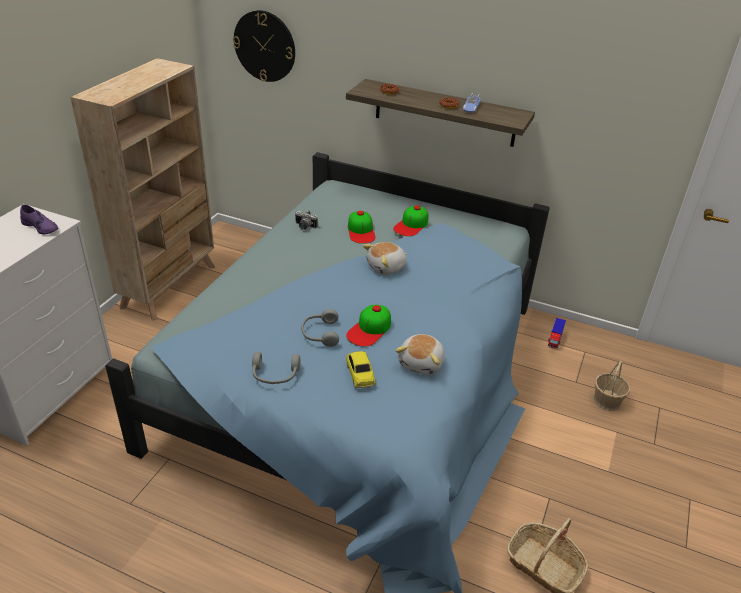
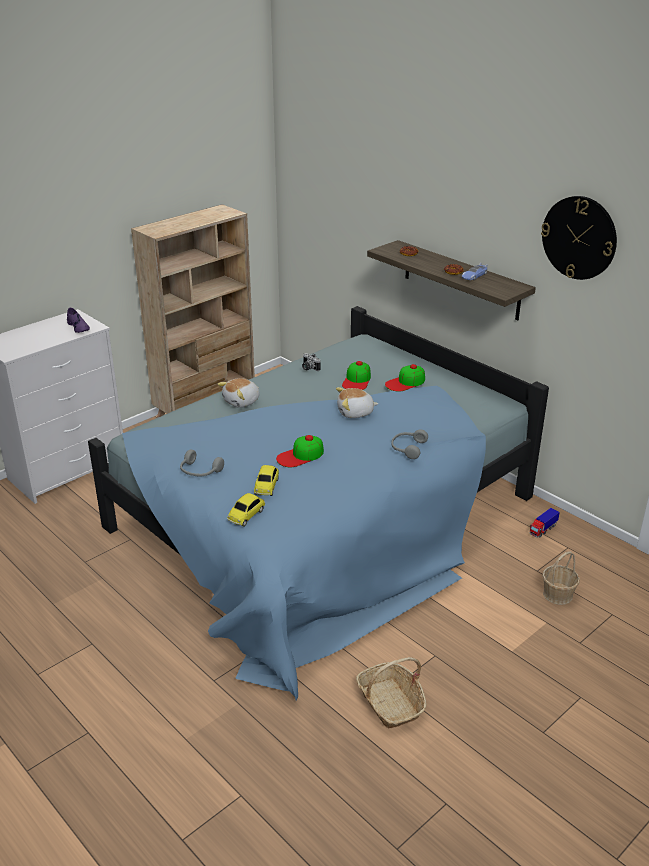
camera: 25 degrees right, 5 degrees down
(265, 46) = (322, 202): wall clock -> wall clock (579, 237)
(320, 334) = (257, 450): grey headphones -> grey headphones (407, 448)
(363, 417) = (246, 515): none -> toy car
(422, 363) = (325, 490): plush toy -> plush toy (242, 402)

